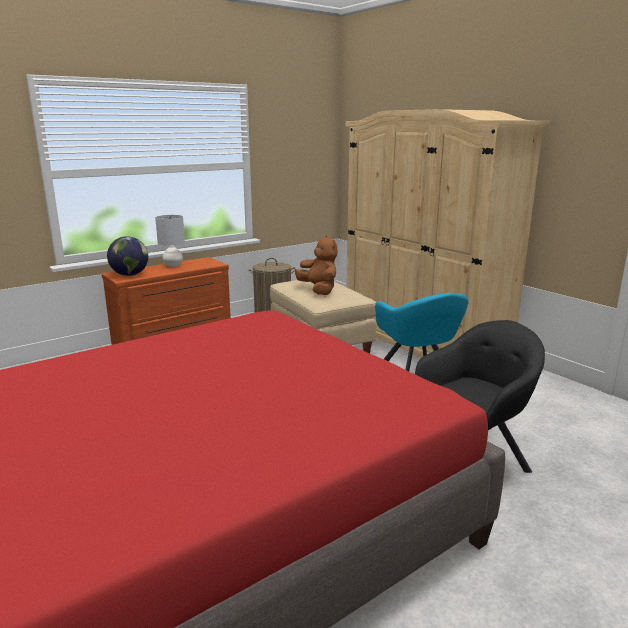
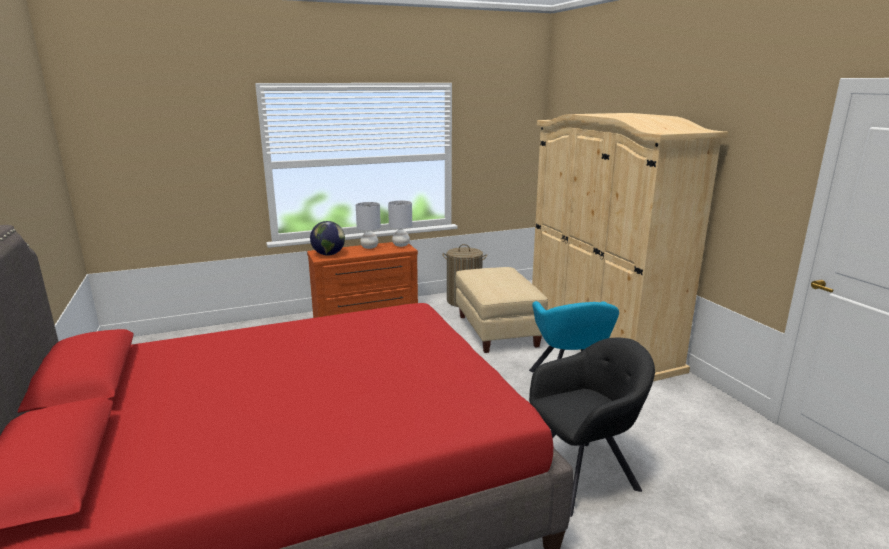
camera: 15 degrees right, 0 degrees up
(207, 261) = (400, 245): none -> grey table lamp
(319, 290) = (496, 281): brown plush toy -> none

